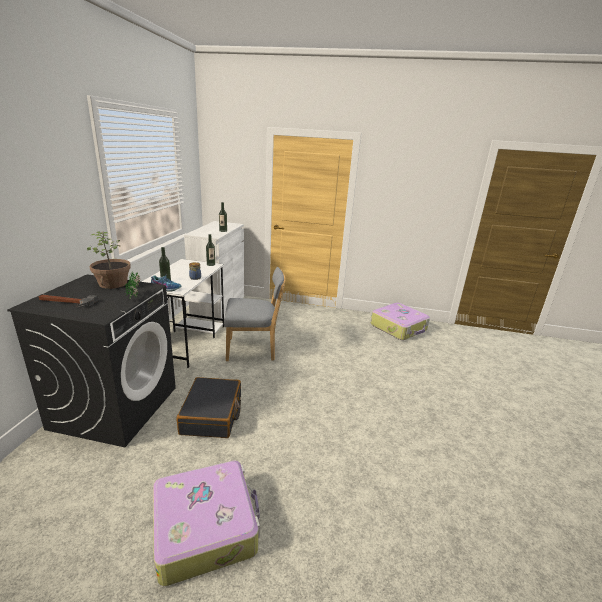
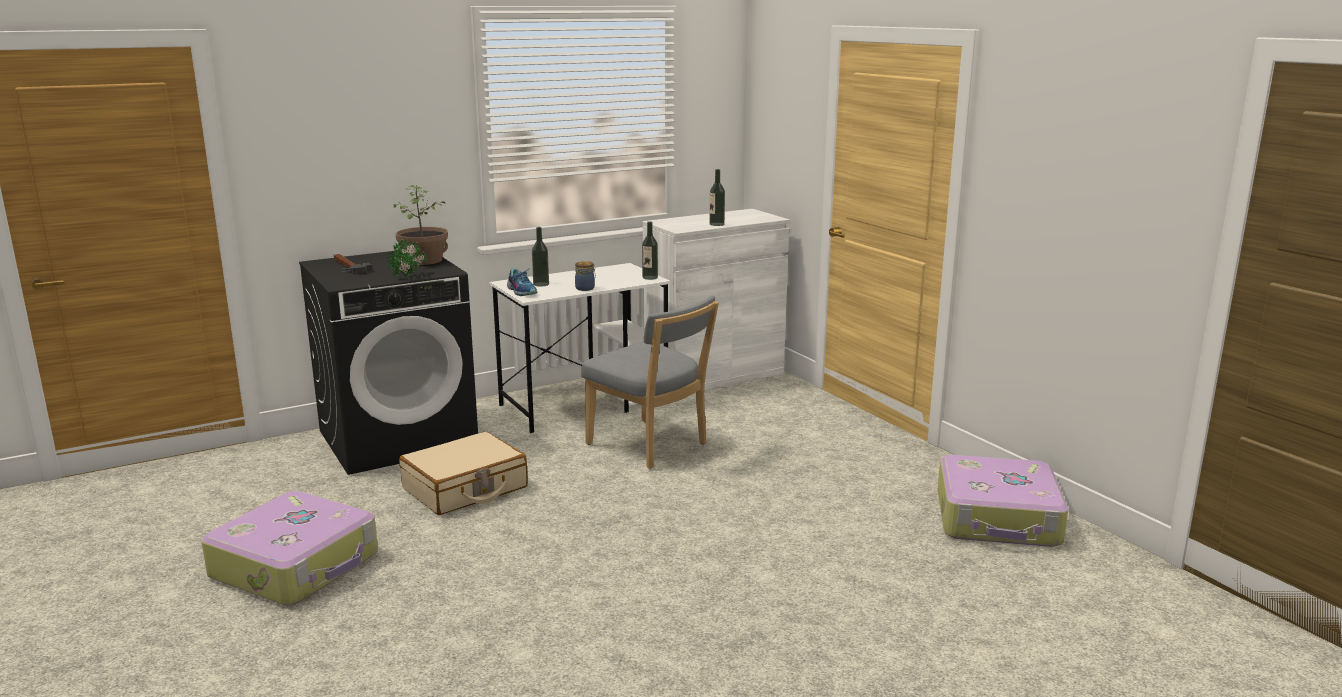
camera: 50 degrees right, 5 degrees down
(212, 415) = (465, 488): black suitcase -> beige suitcase

